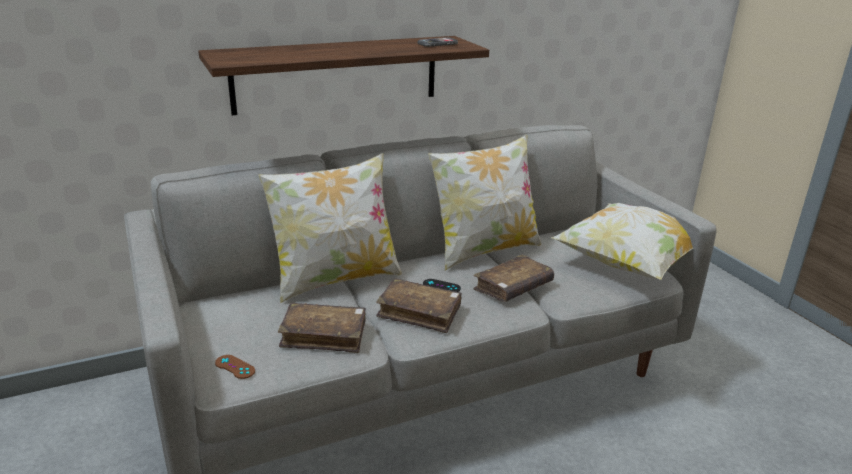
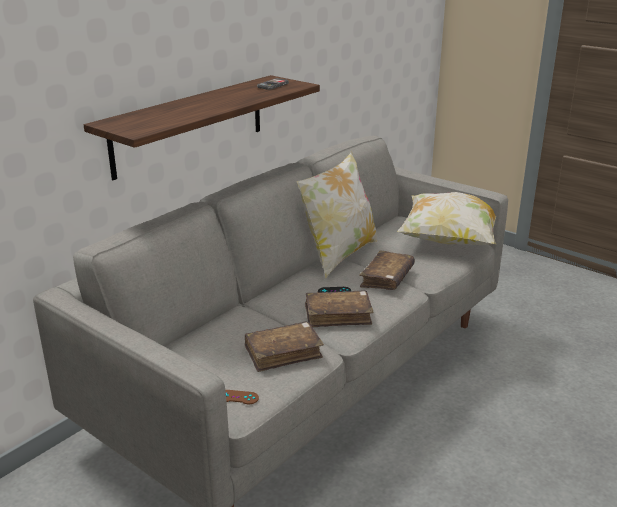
camera: 25 degrees left, 0 degrees up
(335, 279) = (245, 308): pillow -> none

